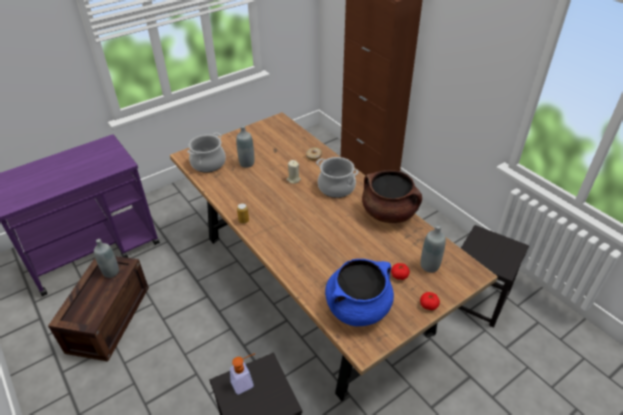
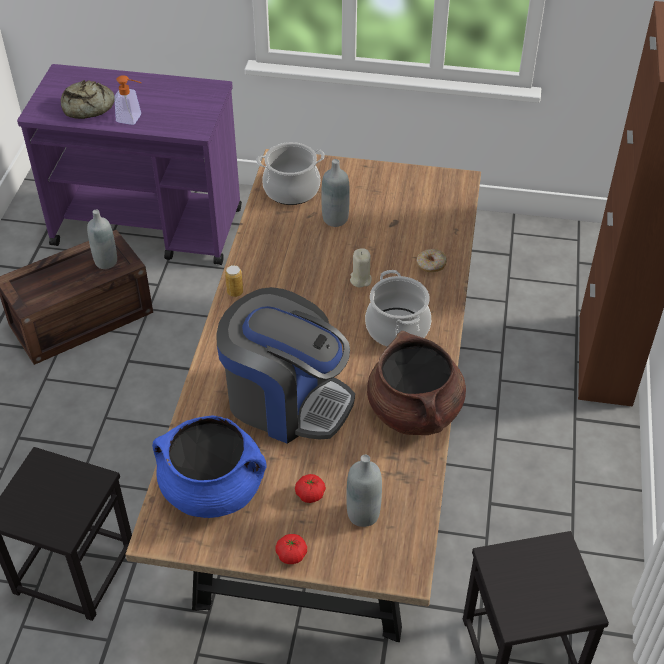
camera: 45 degrees right, 5 degrees up
(38, 187) = (87, 107): none -> bread
(246, 382) = (58, 479): soap dispenser -> soap dispenser (133, 119)
(333, 247) = (286, 400): none -> coffee machine

